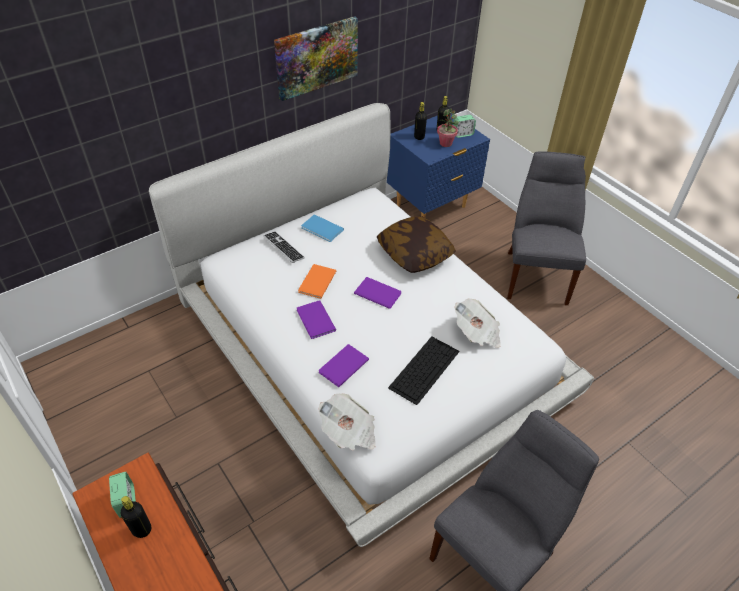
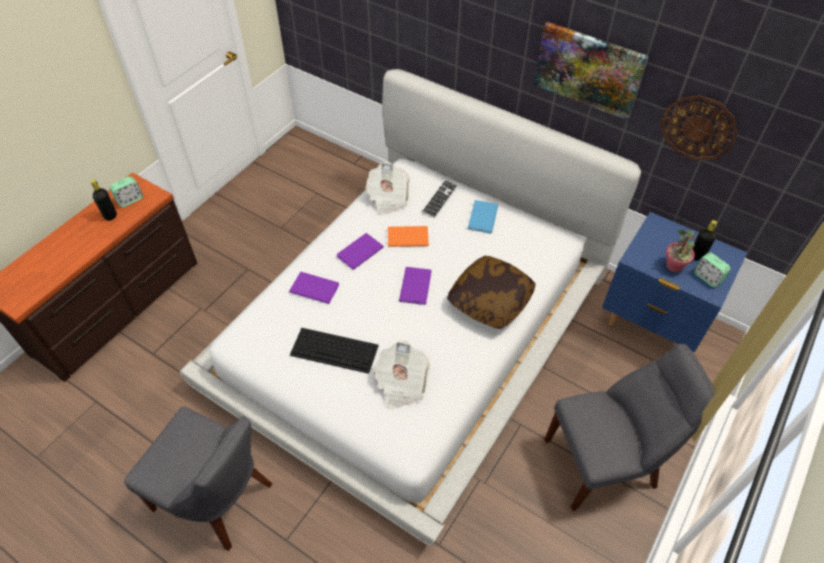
camera: 70 degrees right, 5 degrees up
(349, 432) = (245, 315): newspaper -> newspaper (388, 198)
(398, 47) = (698, 128): none -> wall clock
(419, 137) = (666, 239): black bottle -> none

